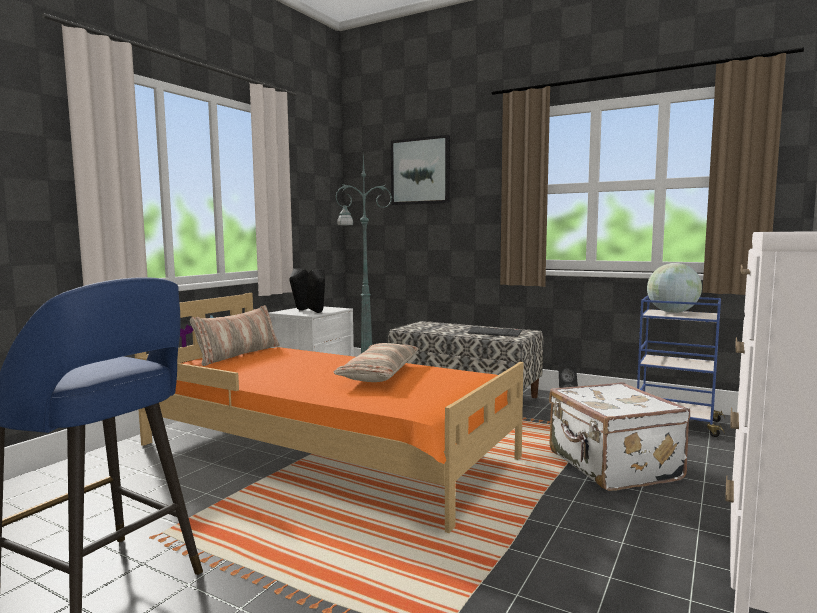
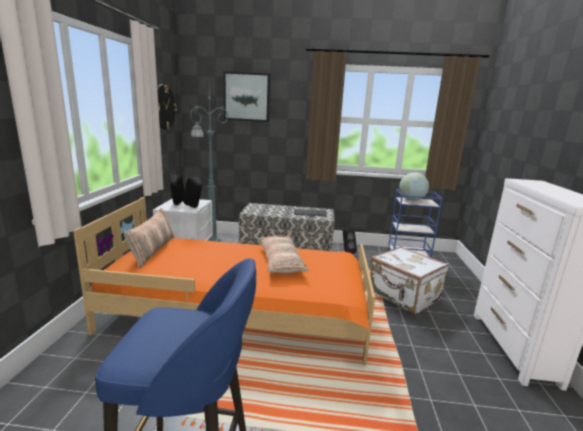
camera: 25 degrees left, 10 degrees up
(311, 191) = (164, 107): none -> wall clock

